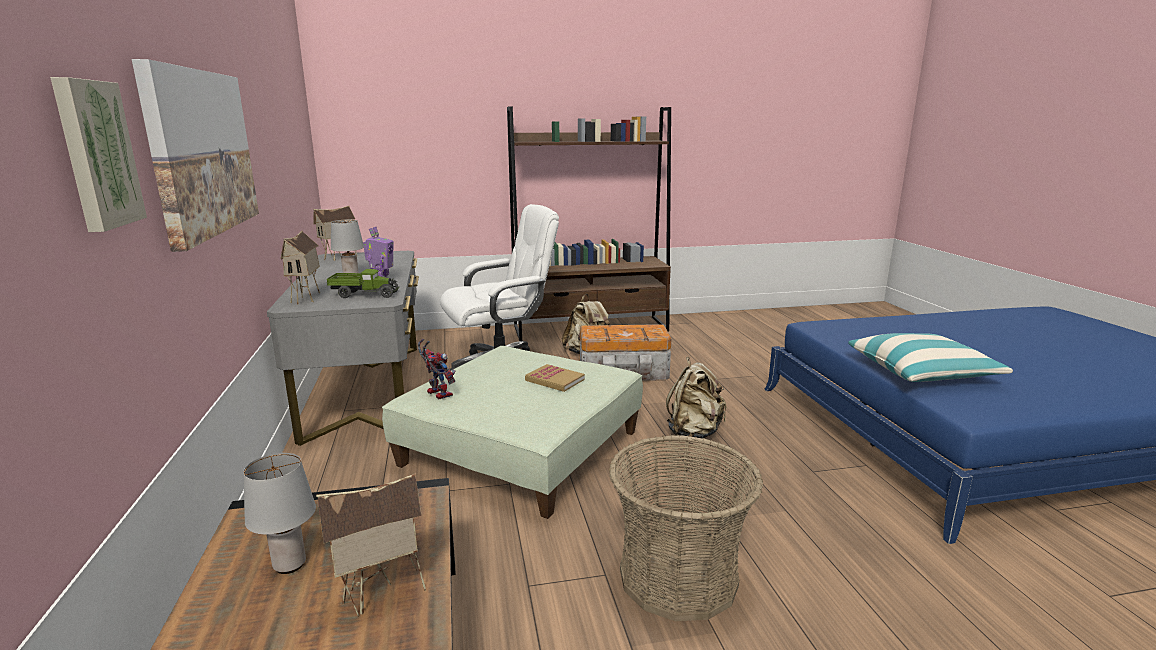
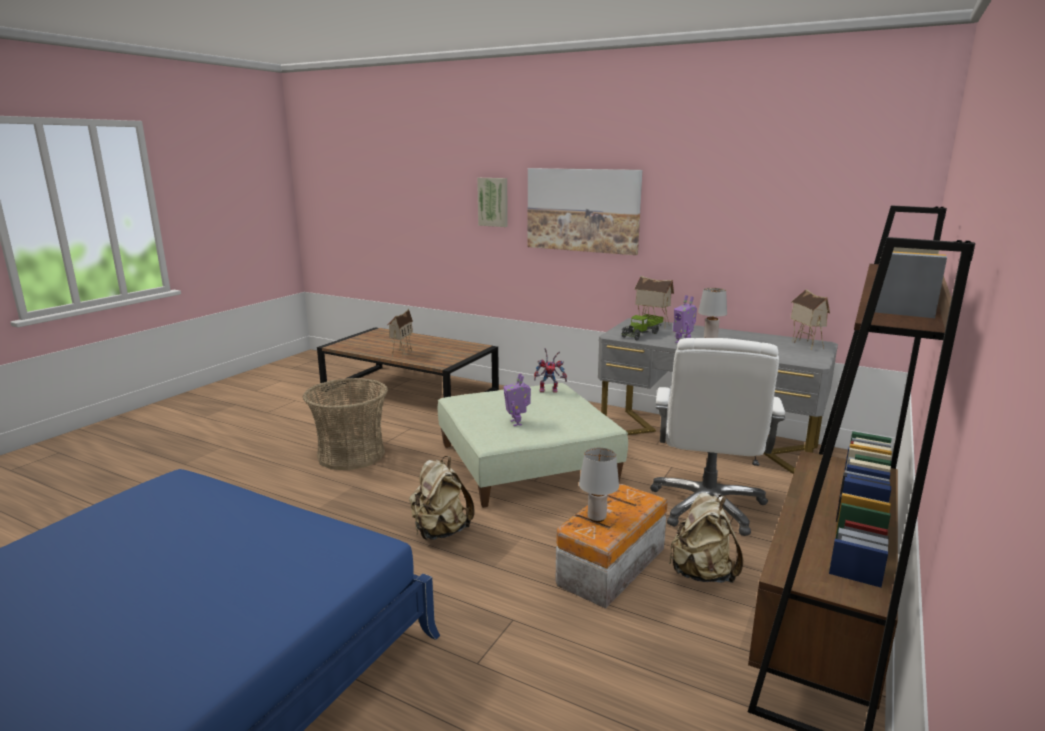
camera: 130 degrees right, 0 degrees up
(288, 565) = (440, 347): grey table lamp -> grey table lamp (597, 517)
(554, 380) = (517, 423): book -> toy robot
(921, 372) = (215, 512): pillow -> none

